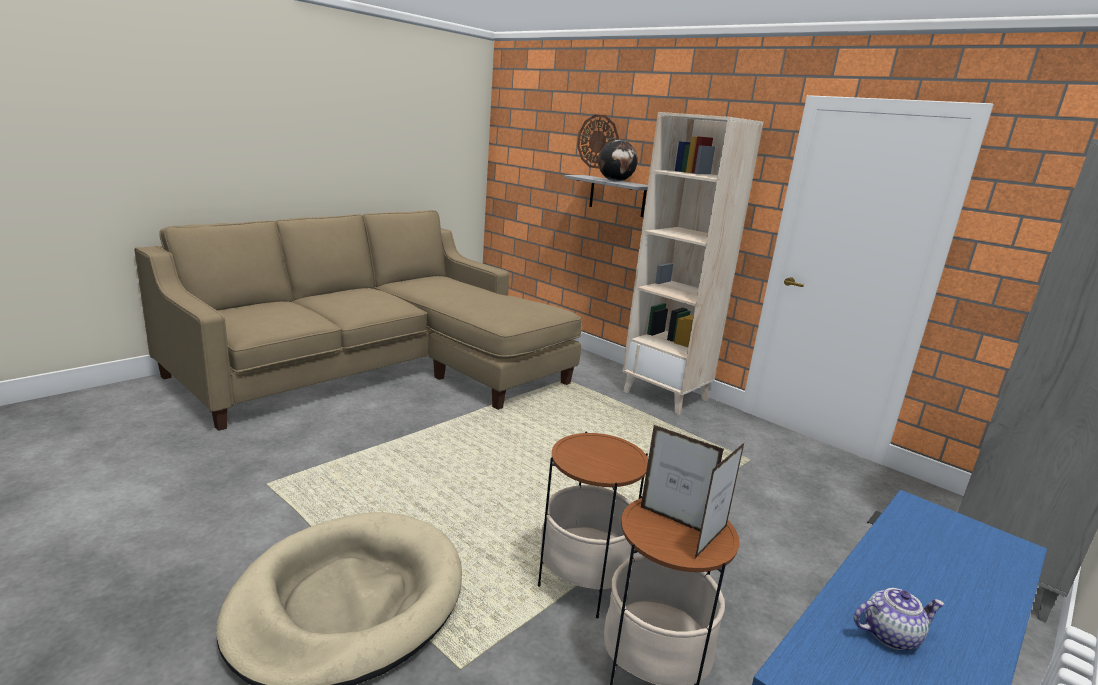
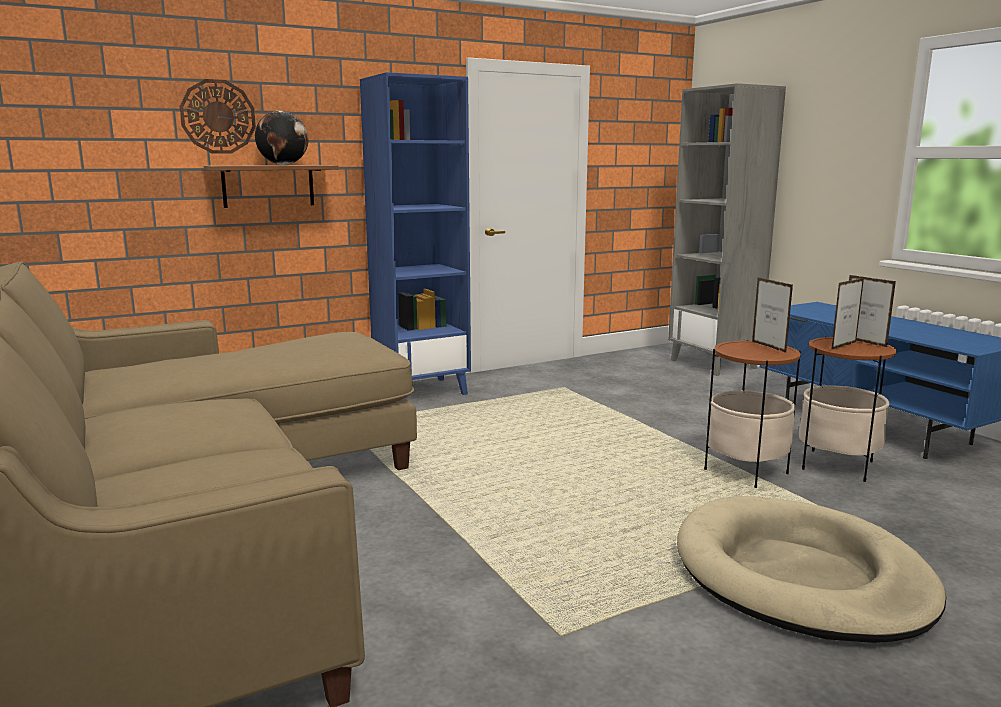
camera: 70 degrees left, 5 degrees down
(617, 196) = (268, 186): grey shelf -> brown shelf
(617, 463) = (768, 347): none -> picture frame
(666, 396) = (422, 391): beige bookcase -> blue bookcase
(890, 635) = (921, 332): teapot -> none

